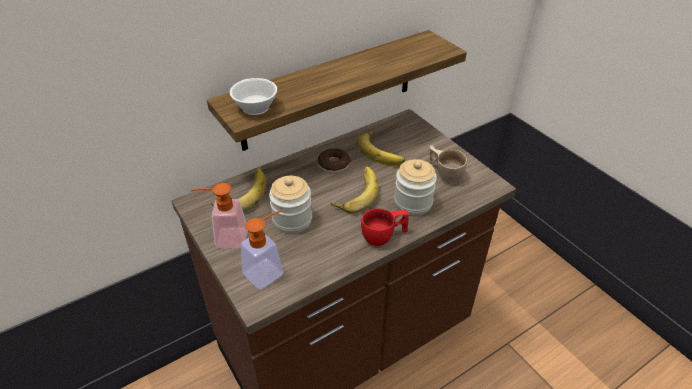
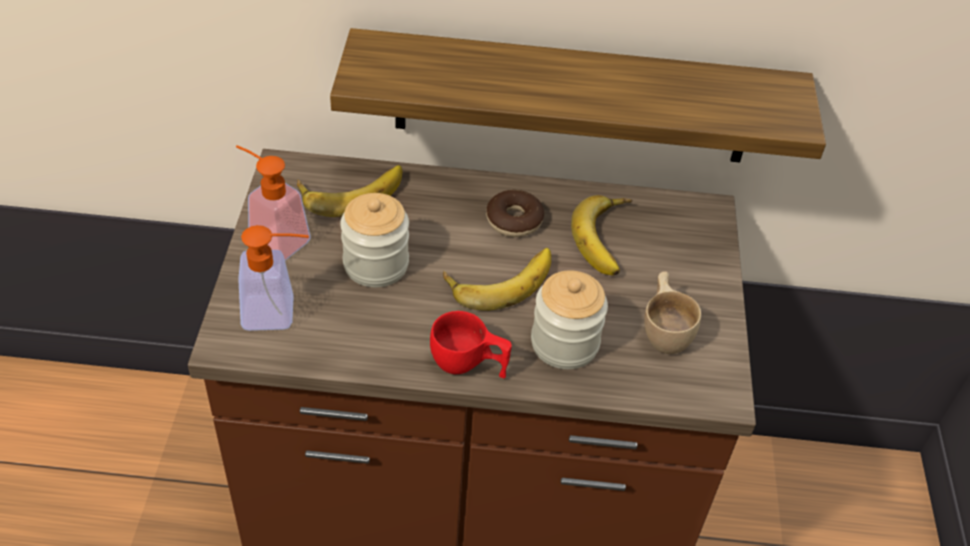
camera: 35 degrees right, 5 degrees up
(253, 107) = (393, 70): white cup -> none

